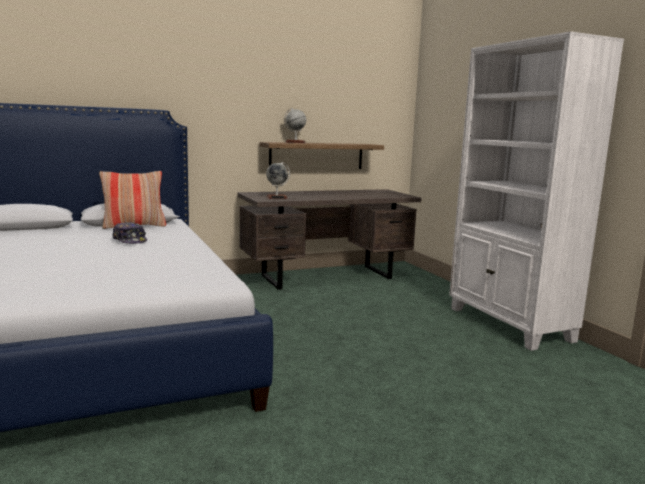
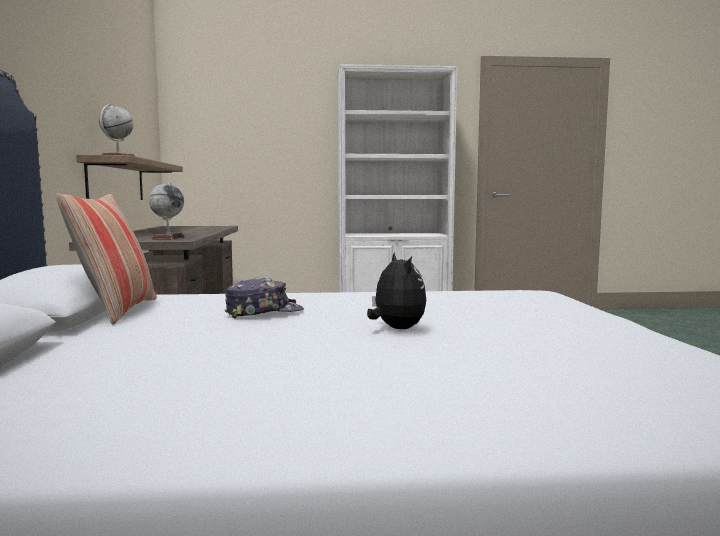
camera: 70 degrees left, 5 degrees down
(86, 258) = (396, 329): none -> plush toy

